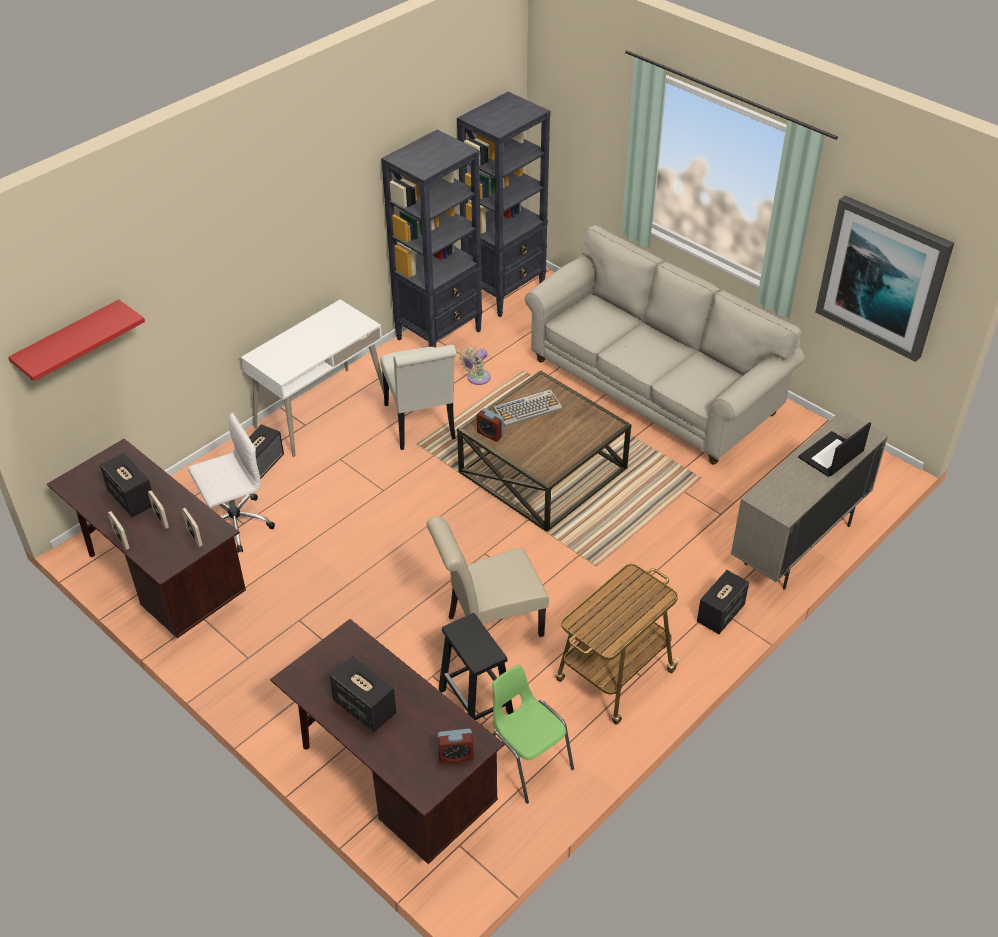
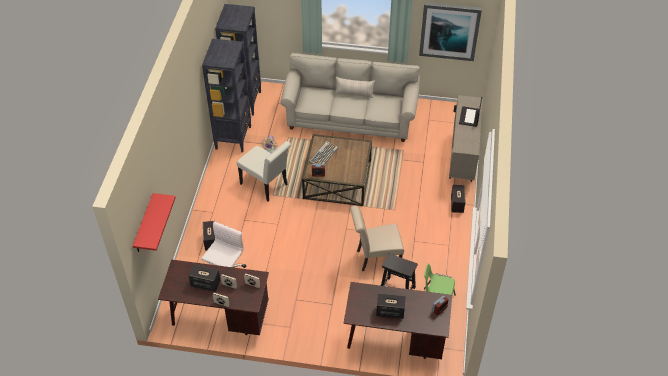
camera: 35 degrees left, 5 degrees up
(321, 412) = (214, 202): white desk -> none
(489, 627) = (375, 258): beige chair -> beige chair turned 45 degrees clockwise
(614, 677) = (439, 251): cart -> none
(668, 340) = (354, 94): none -> beige pillow

